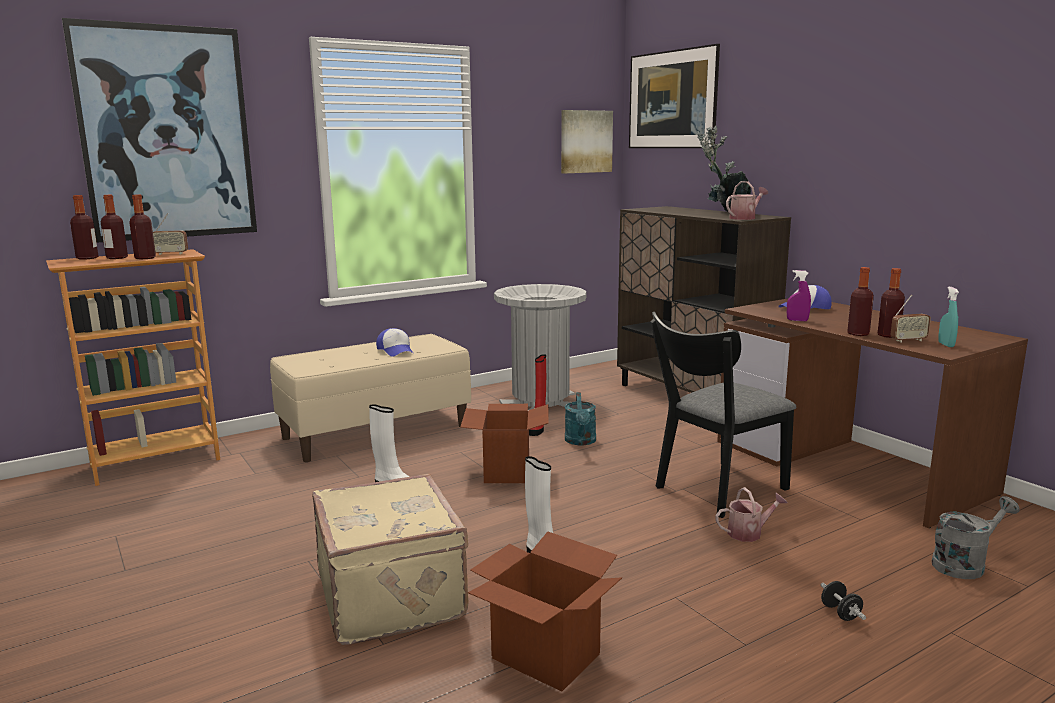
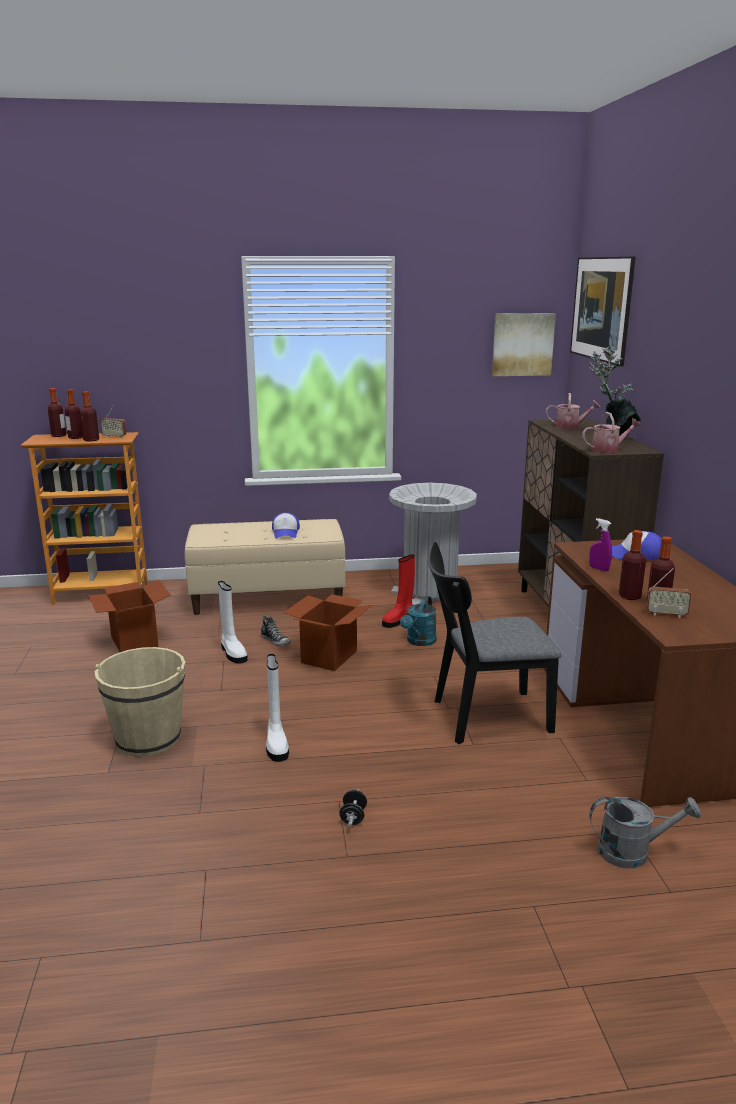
camera: 25 degrees right, 5 degrees up
(167, 134) = (122, 340): picture -> none
(393, 595) = (148, 738): beige suitcase -> beige bucket
(432, 469) = (276, 641): none -> shoe
(545, 656) = (196, 816): cardboard box -> cardboard box (134, 641)
(749, 533) = (465, 764): watering can -> watering can (571, 426)
(840, 613) = (456, 857): black dumbbell -> black dumbbell (353, 817)
(946, 345) = (697, 627): turquoise spray bottle -> none

